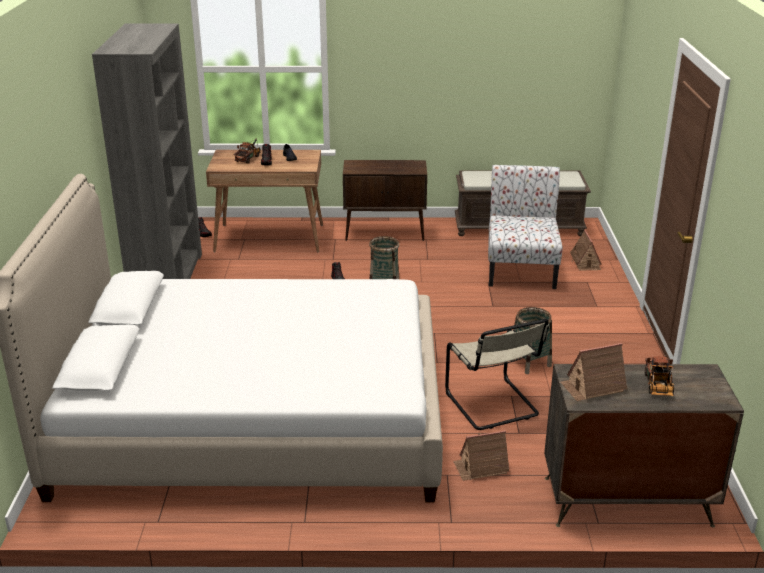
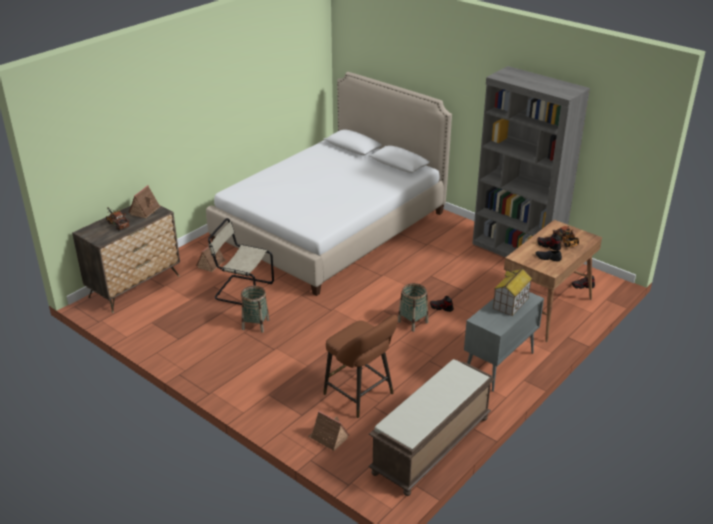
camera: 130 degrees right, 5 degrees up
(374, 167) = (510, 303): none -> toy house
(385, 233) = (499, 365): brown cabinet -> grey cabinet
(520, 268) = (361, 396): chair -> brown stool

